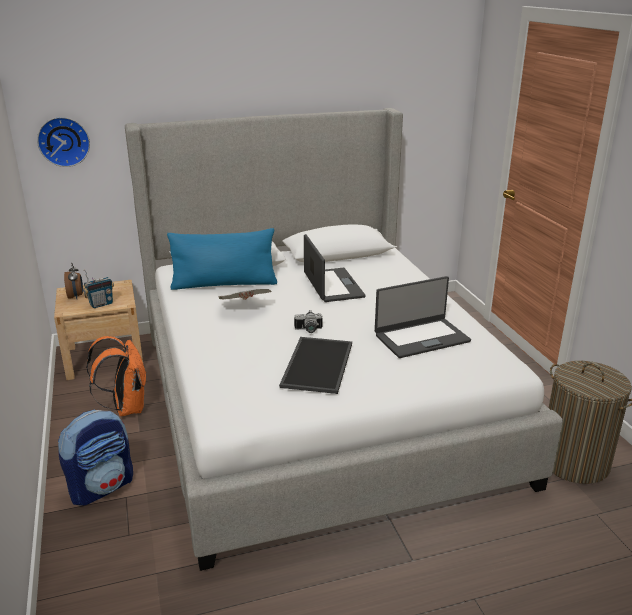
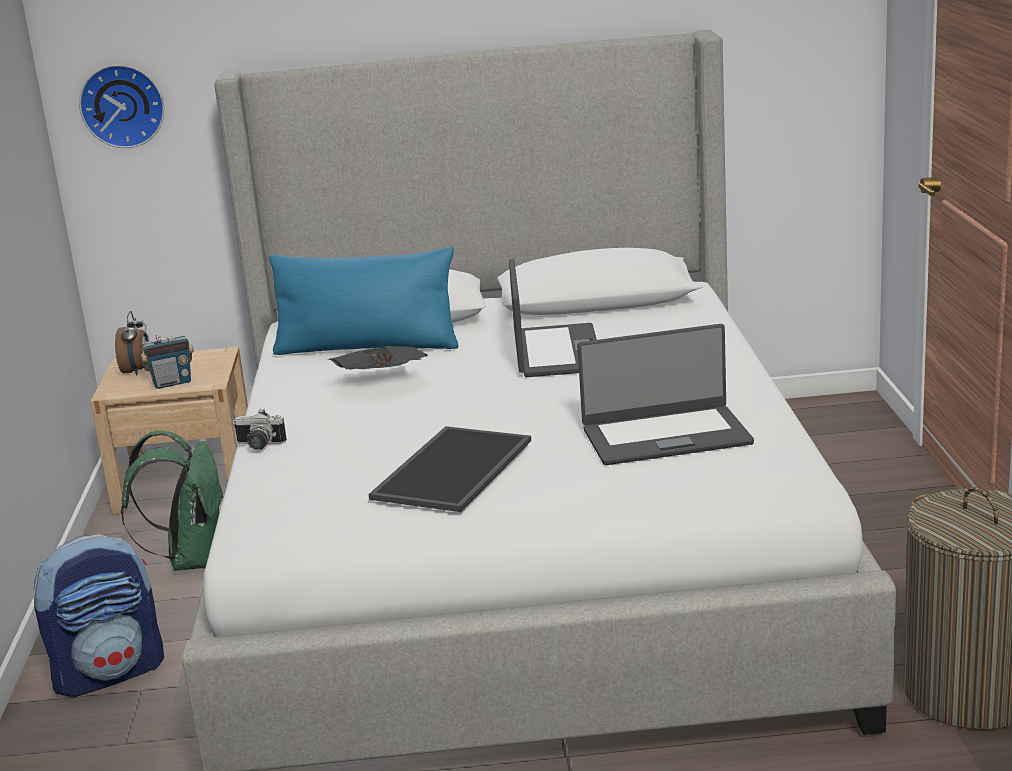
camera: 15 degrees right, 5 degrees down
(126, 408) = (192, 560): orange backpack -> green backpack
(308, 330) = (470, 419): camera -> camera (259, 446)

